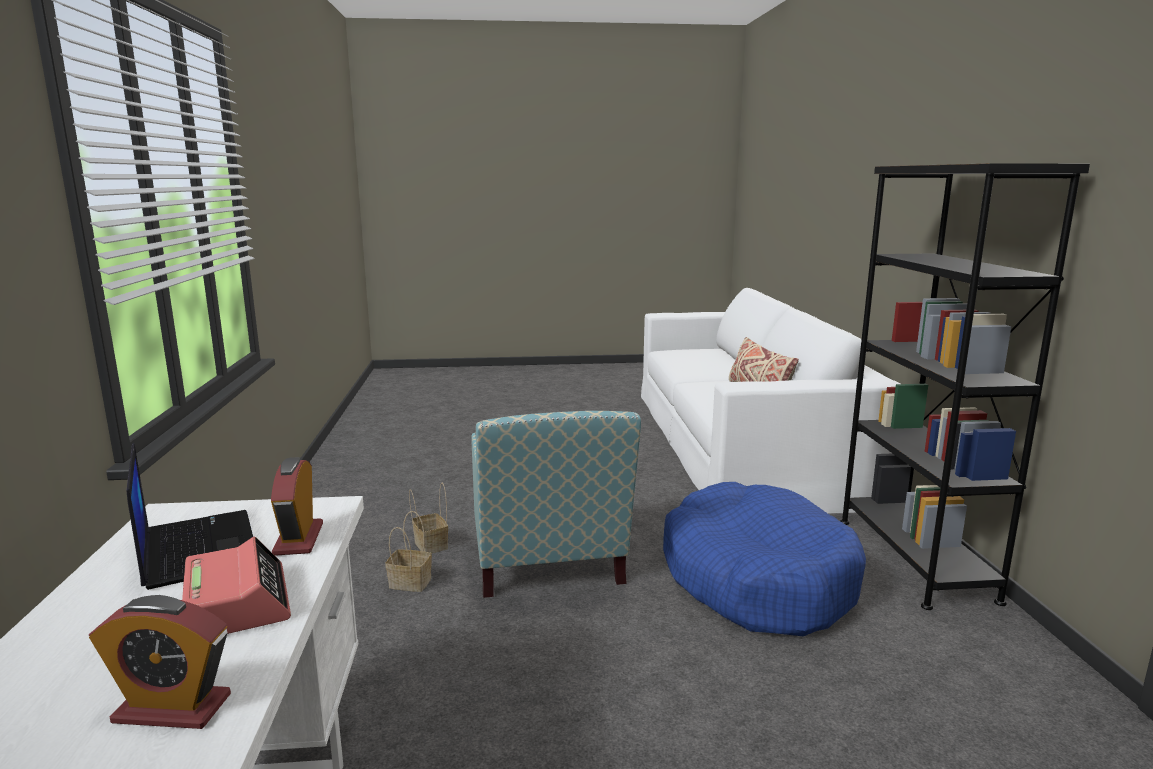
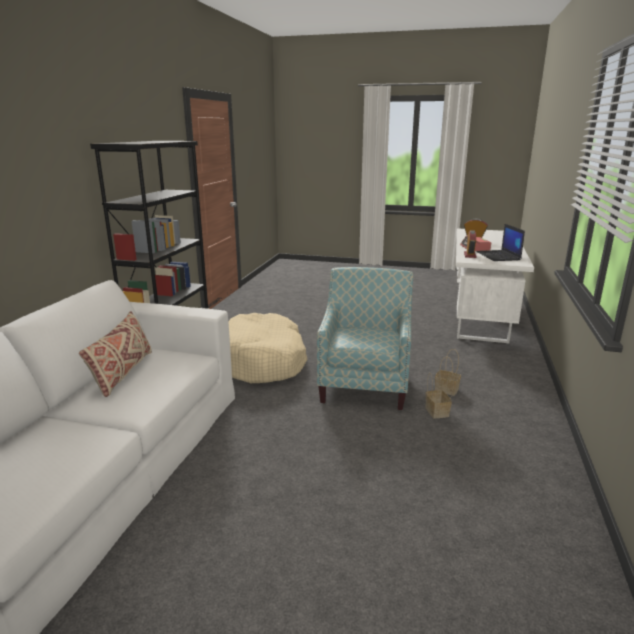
camera: 160 degrees left, 5 degrees up
(757, 579) = (262, 361): blue dog bed -> beige dog bed

